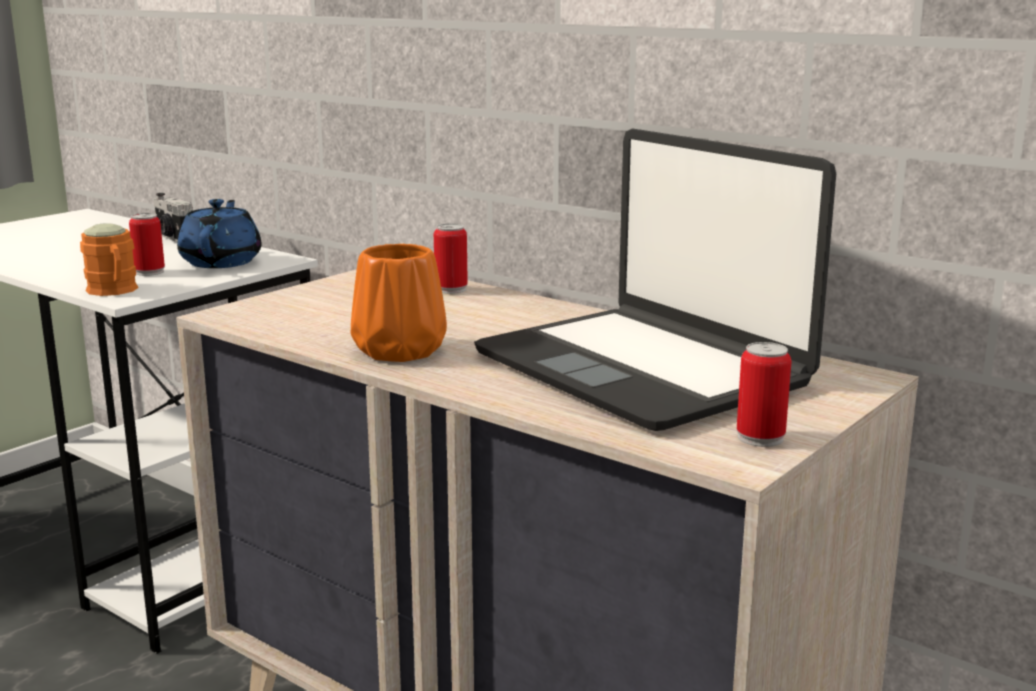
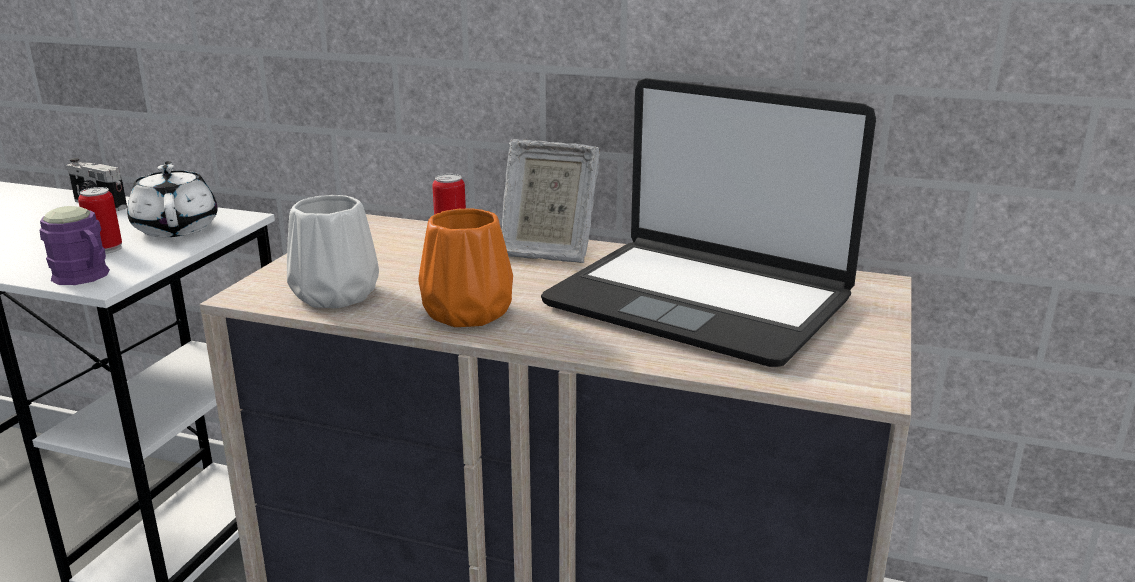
camera: 20 degrees left, 5 degrees up
(114, 291) = (85, 277): orange mug -> purple mug
(222, 262) = (176, 227): blue teapot -> white teapot
(295, 322) = (334, 294): none -> white vase
(532, 311) = (547, 251): none -> picture frame
(760, 437) = (859, 359): can -> none

